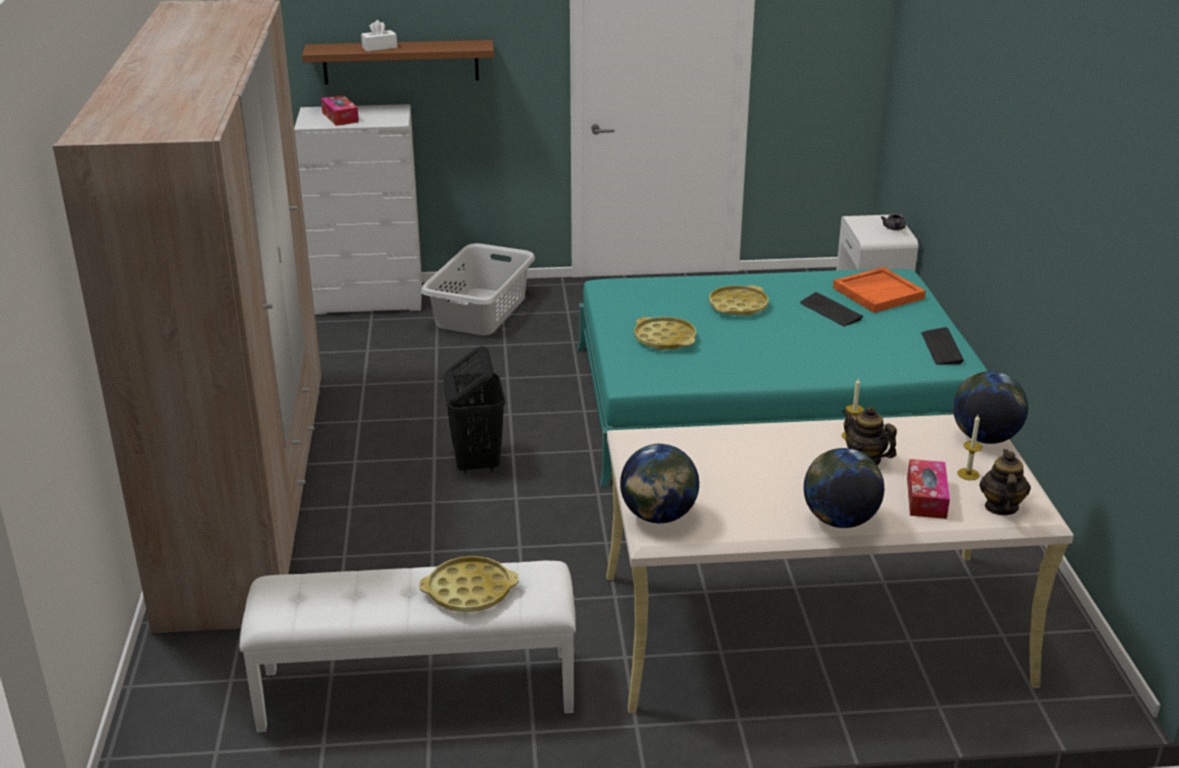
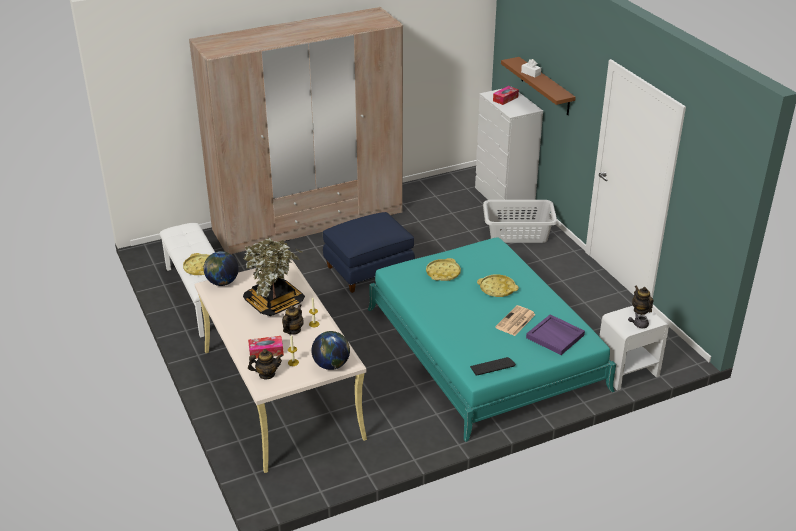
camera: 70 degrees right, 5 degrees up
(476, 462) = (368, 269): black laundry basket -> blue ottoman
(765, 466) = (274, 303): none -> potted plant
(830, 311) = (515, 321): keyboard -> newspaper
(839, 521) = (237, 329): globe -> none
(862, 220) = (640, 310): none -> teapot
(878, 293) = (555, 336): orange tray -> purple tray

